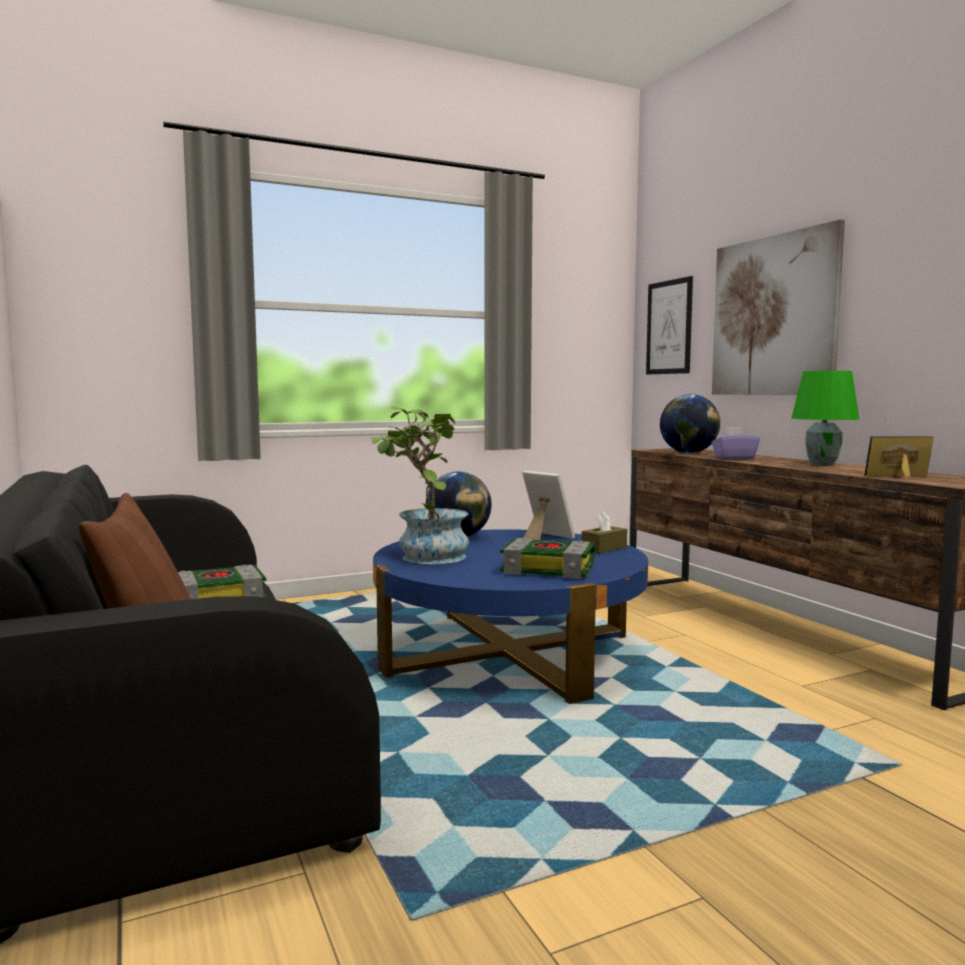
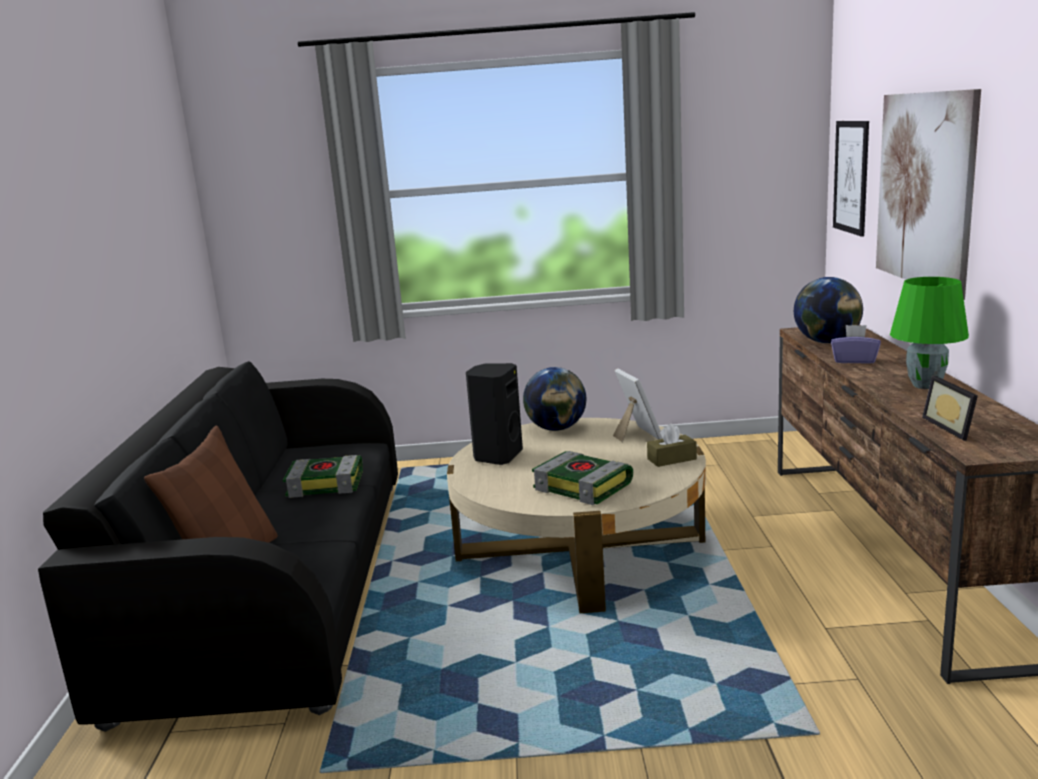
camera: 25 degrees right, 10 degrees up
(423, 556) = (497, 456): potted plant -> black speaker
(509, 653) = (579, 547): blue coffee table -> beige coffee table
(901, 477) = (954, 427): picture frame -> picture frame turned 120 degrees counterclockwise

